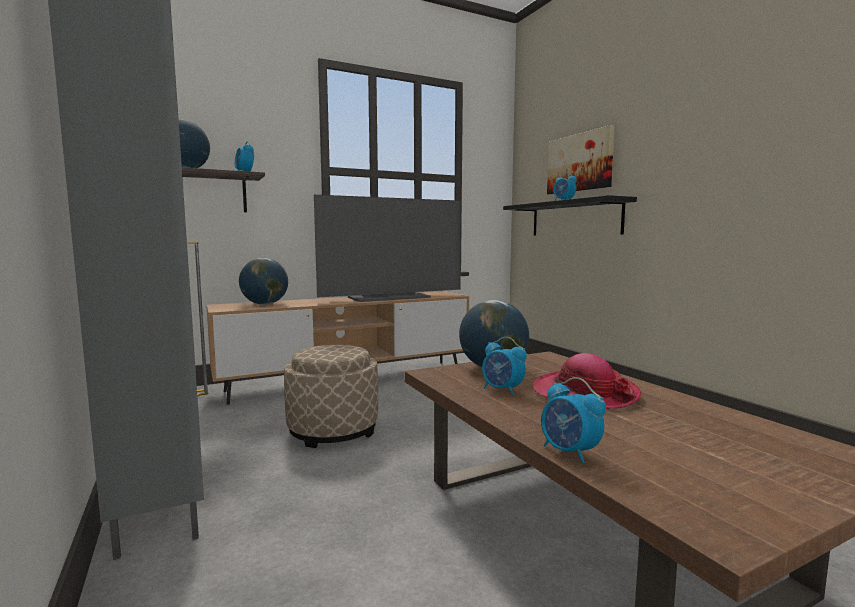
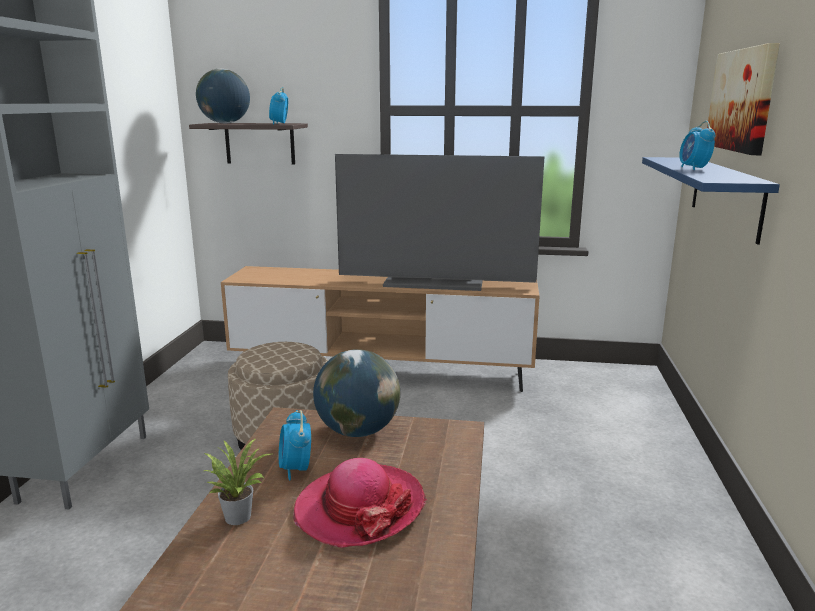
camera: 35 degrees right, 10 degrees up
(264, 304) = (289, 275): globe -> none
(526, 416) = (238, 515): none -> potted plant
(569, 452) = (173, 577): alarm clock -> none
(574, 218) = (725, 195): black shelf -> blue shelf

